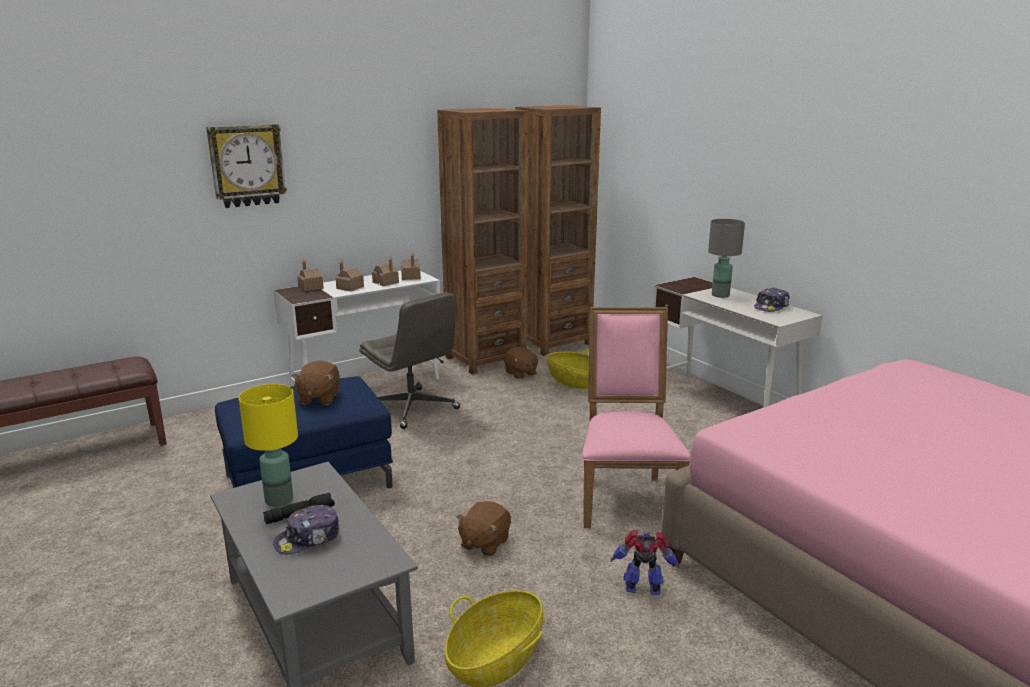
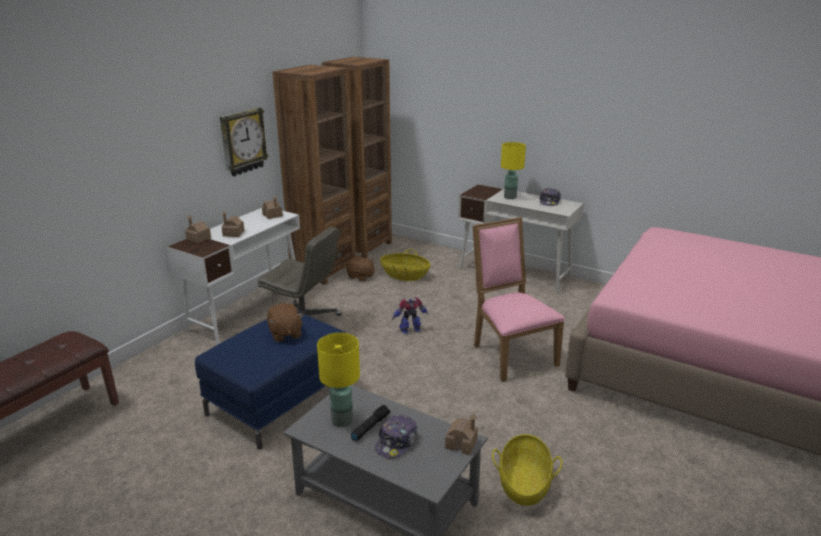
camera: 25 degrees left, 5 degrees up
(247, 165) = (136, 140): wall clock -> wall clock (243, 141)
(385, 282) = (258, 224): toy house -> toy house (461, 443)
(484, 543) = (449, 411): brown plush toy -> none
(643, 589) = (569, 411): toy robot -> toy robot (411, 330)
(720, 295) = (510, 197): grey table lamp -> yellow table lamp

